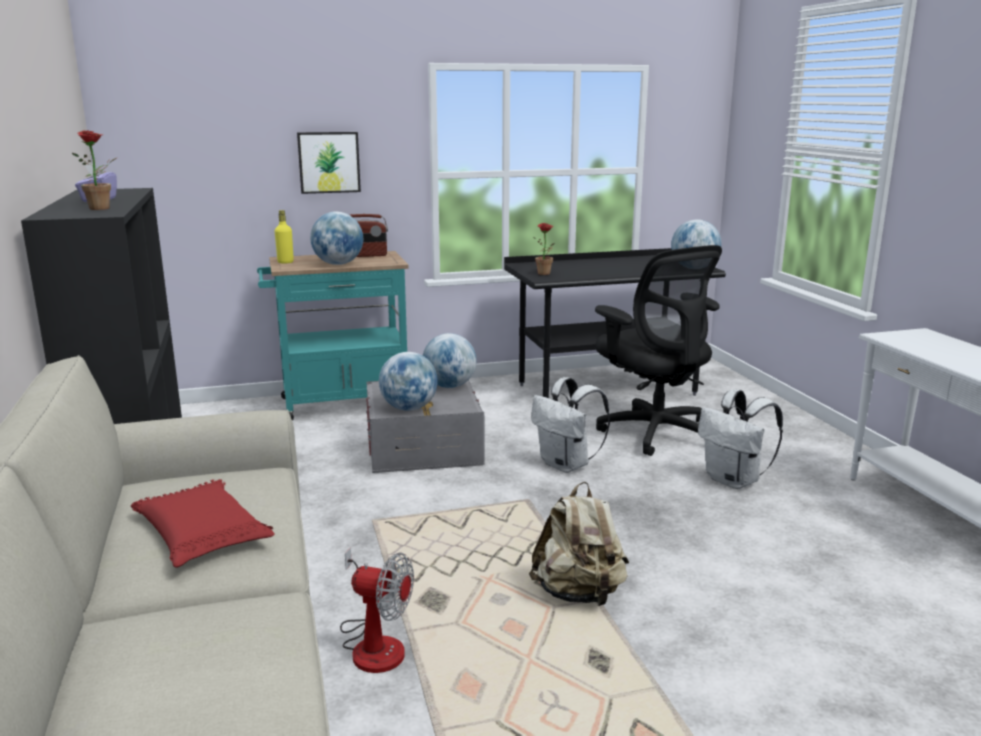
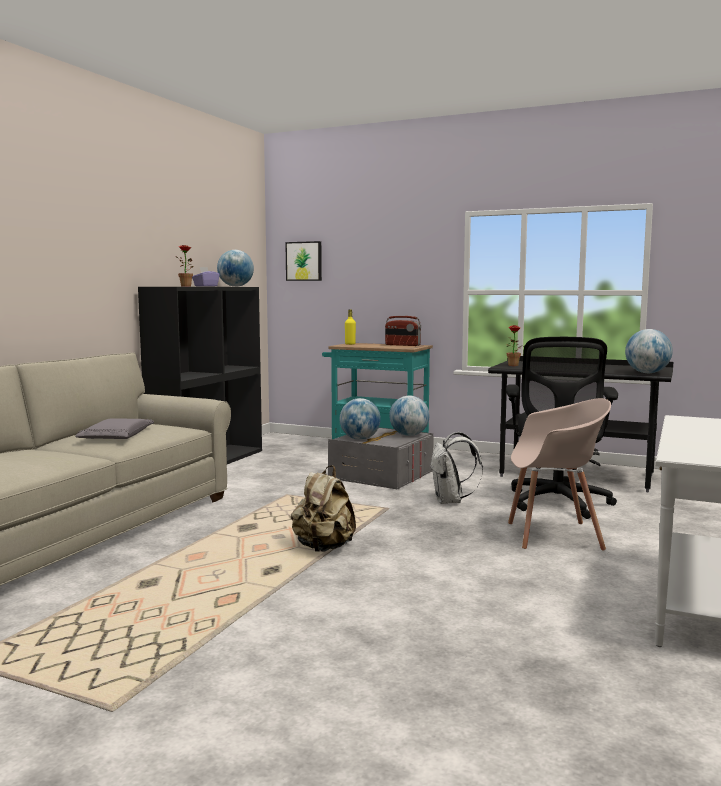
camera: 40 degrees right, 10 degrees down
(201, 530) = (117, 435): red pillow -> grey pillow
(329, 162) = (394, 281): picture -> picture (304, 261)
(338, 264) = (374, 346): globe -> globe (235, 286)
(374, 643) = (191, 532): fan -> none
(734, 481) = (555, 536): white backpack -> beige chair

